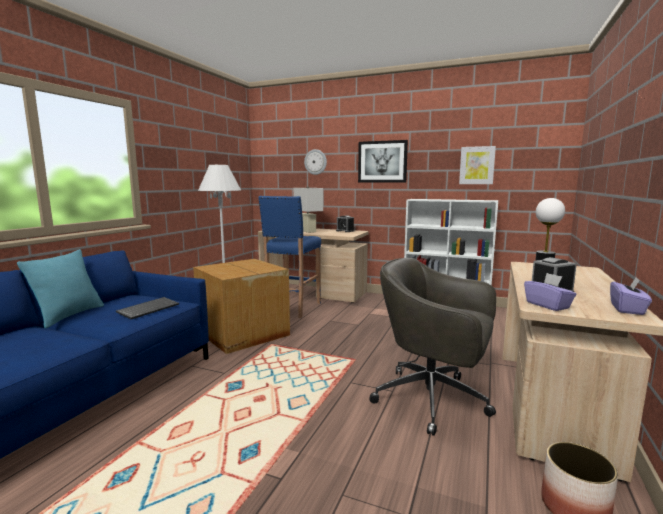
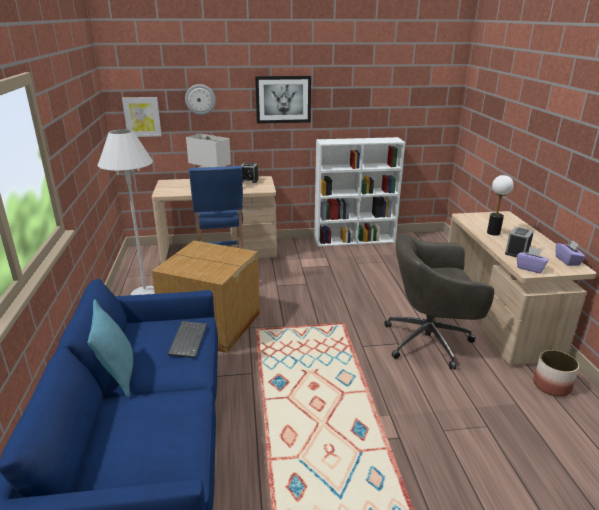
camera: 30 degrees left, 15 degrees up
(477, 165) = (379, 103): picture -> picture (142, 117)

